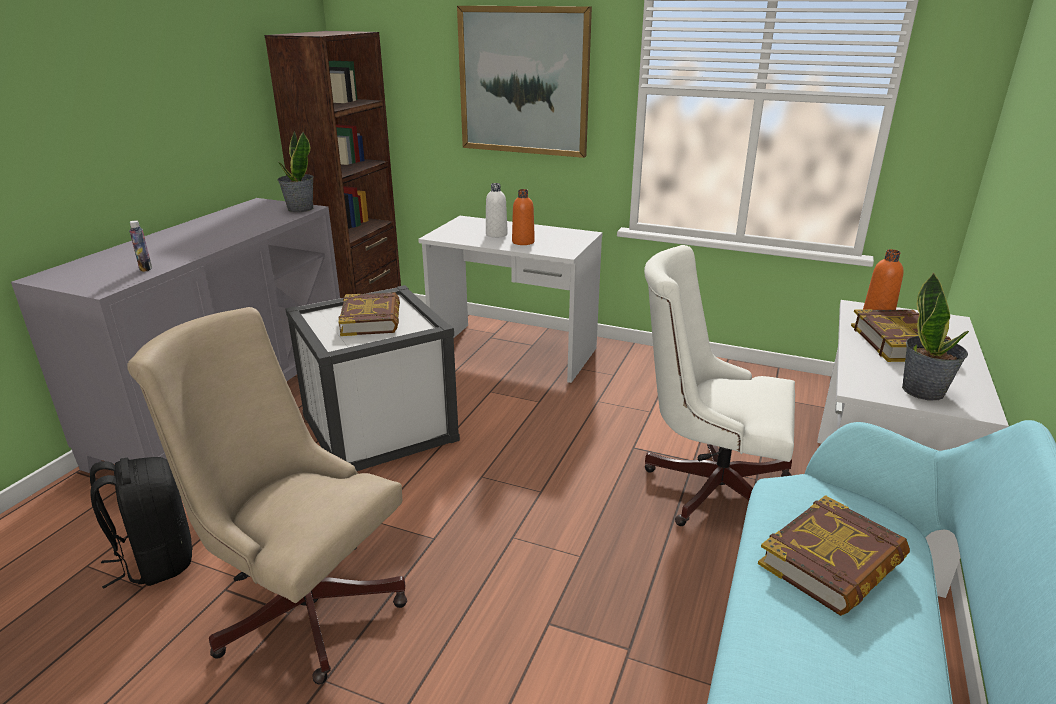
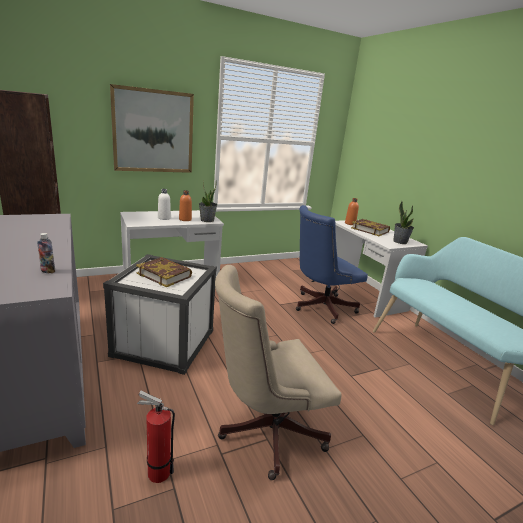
camera: 50 degrees left, 5 degrees down
(156, 560) = (156, 472): black backpack -> fire extinguisher
(300, 209) = (54, 217): potted plant -> potted plant (207, 220)
(708, 486) = (320, 307): white office chair -> blue office chair
(832, 562) = (445, 296): book -> none

